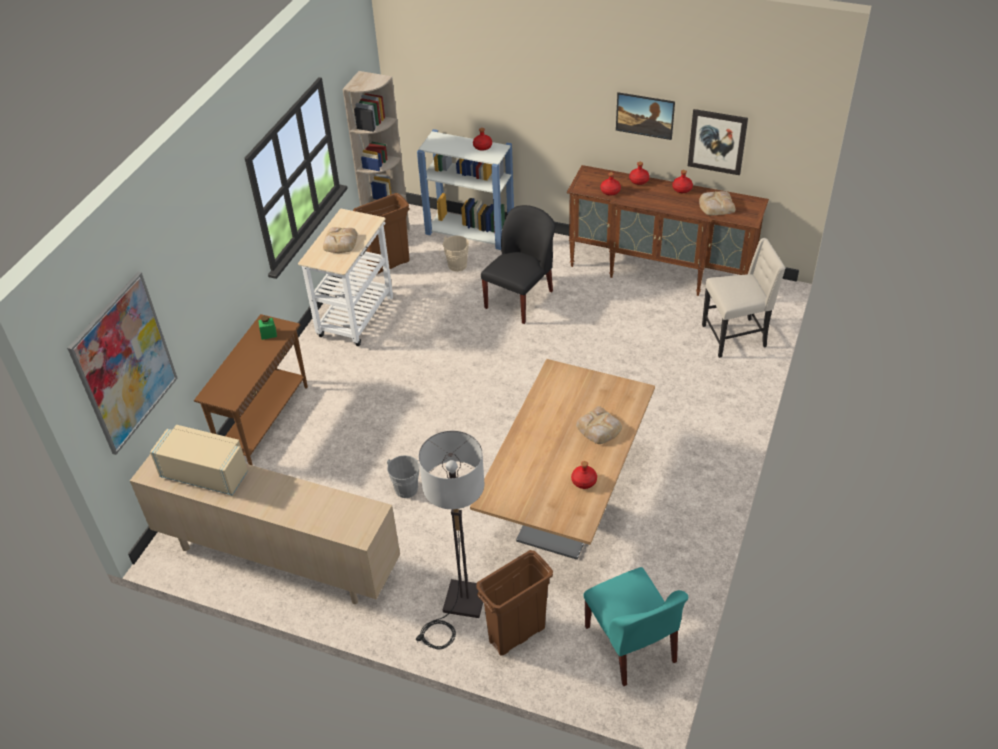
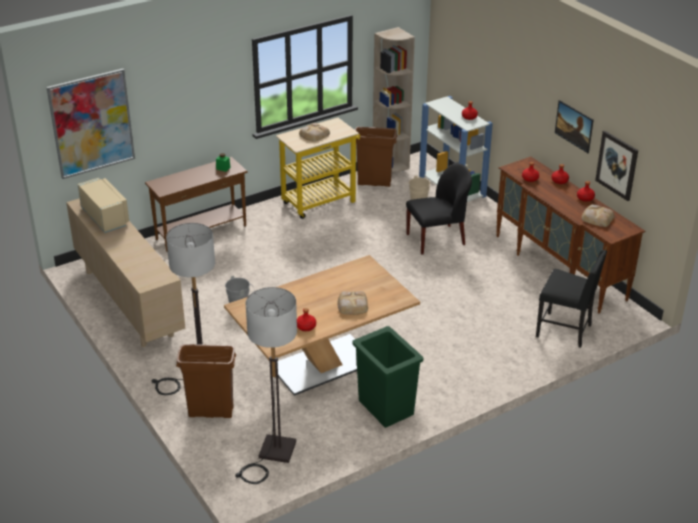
camera: 35 degrees right, 10 degrees down
(356, 316) = (319, 202): white cart -> yellow cart
(631, 646) = (270, 457): turquoise chair -> floor lamp
(674, 516) = (386, 407): none -> green trash can
(735, 336) = (565, 331): beige chair -> black chair

